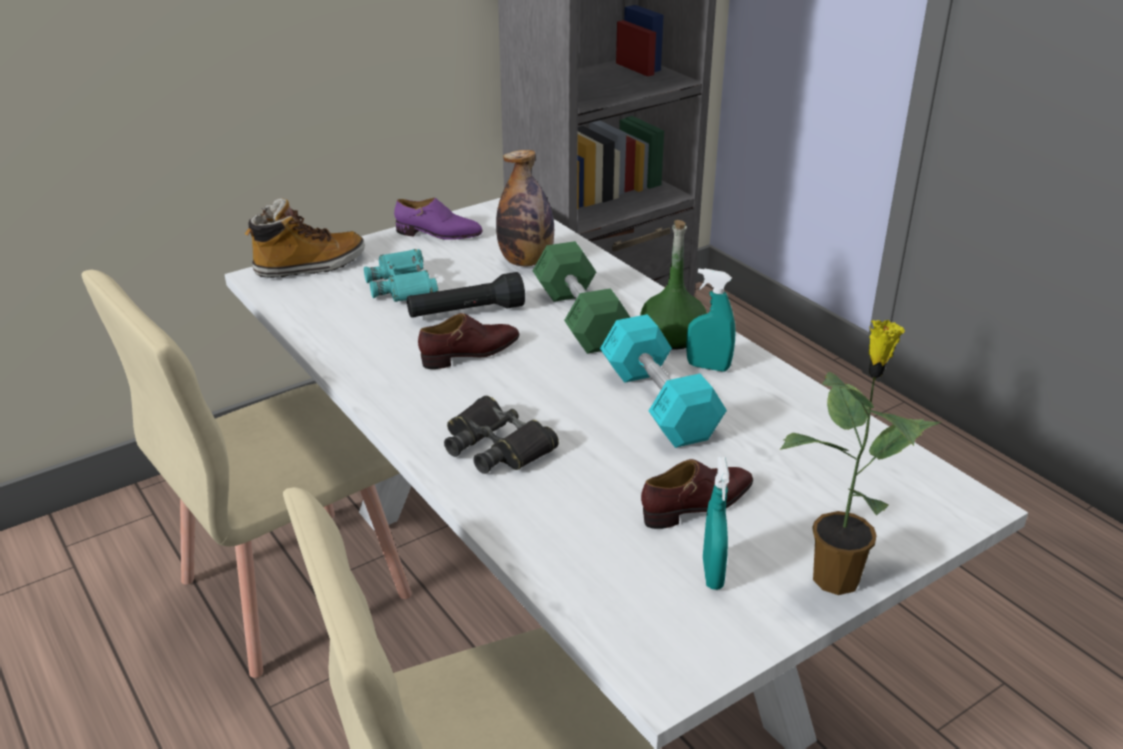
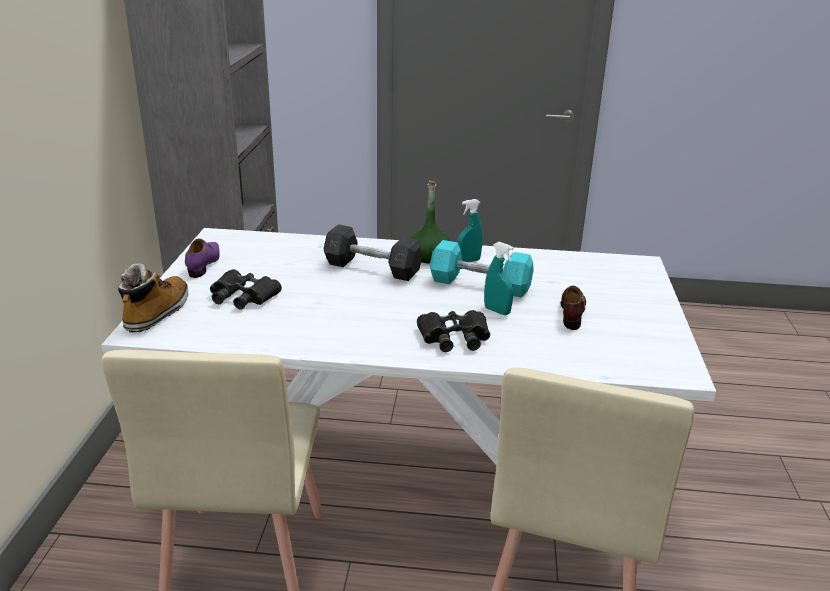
camera: 50 degrees left, 5 degrees down
(403, 285) = (243, 296): turquoise binoculars -> black binoculars
(438, 234) = (205, 263): purple shoe -> purple shoe turned 45 degrees counterclockwise
(466, 313) = (310, 292): black flashlight -> none
(471, 353) = (354, 308): brown shoe -> none
(526, 261) = (287, 255): bottle -> none
(580, 318) = (372, 268): green dumbbell -> grey dumbbell
(712, 574) = (625, 331): turquoise spray bottle -> turquoise spray bottle (497, 311)
(836, 576) = (657, 307): potted plant -> none

